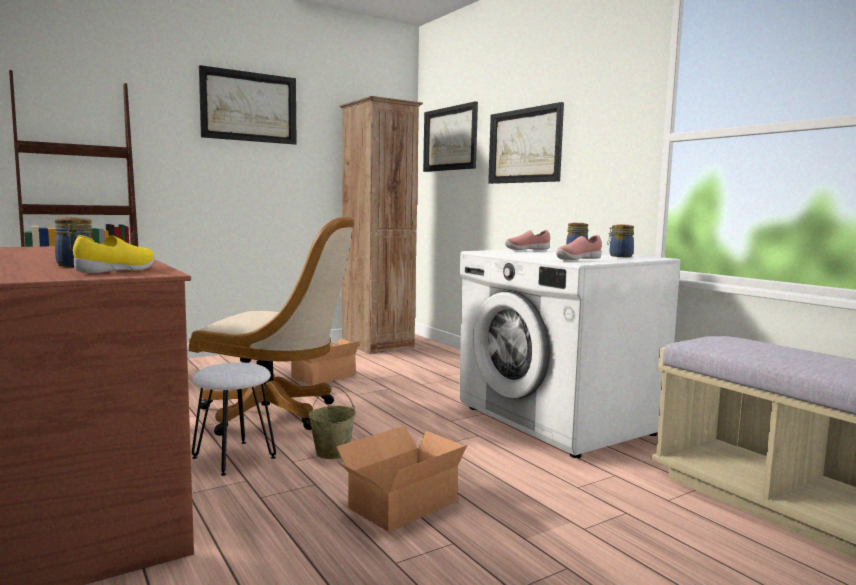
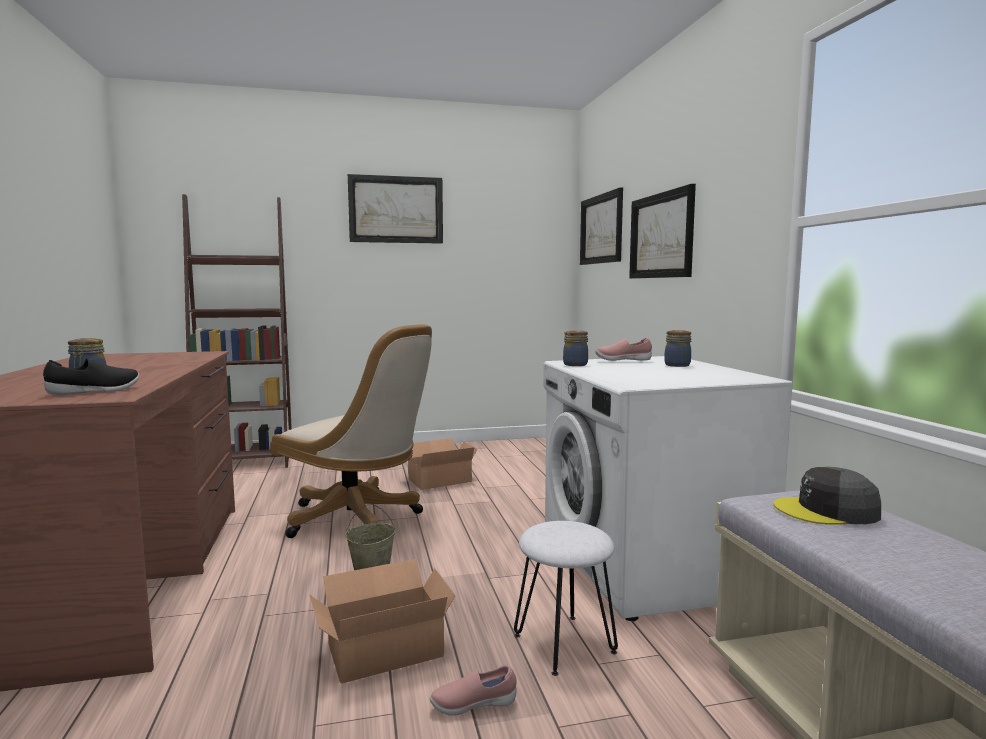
camera: 20 degrees right, 0 degrees up
(117, 270) = (95, 391): yellow shoe -> black shoe
(234, 458) = (281, 565): white stool -> white stool (565, 644)
(378, 345) = (524, 447): brown cabinet -> none
(578, 260) = (641, 380): pink shoe -> pink shoe (473, 705)
(619, 256) = (715, 374): jar -> jar (574, 364)
(742, 344) = (827, 511): none -> grey cap

